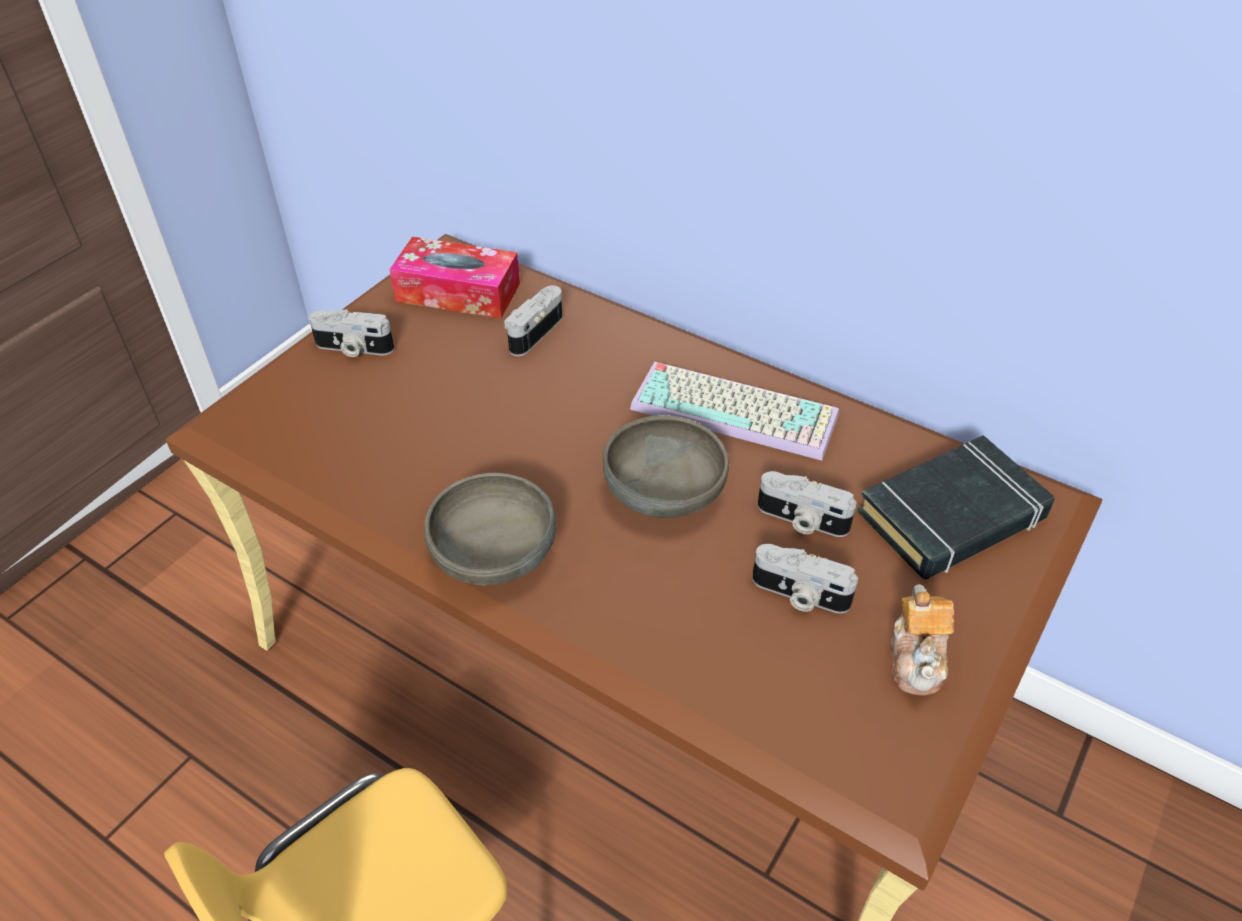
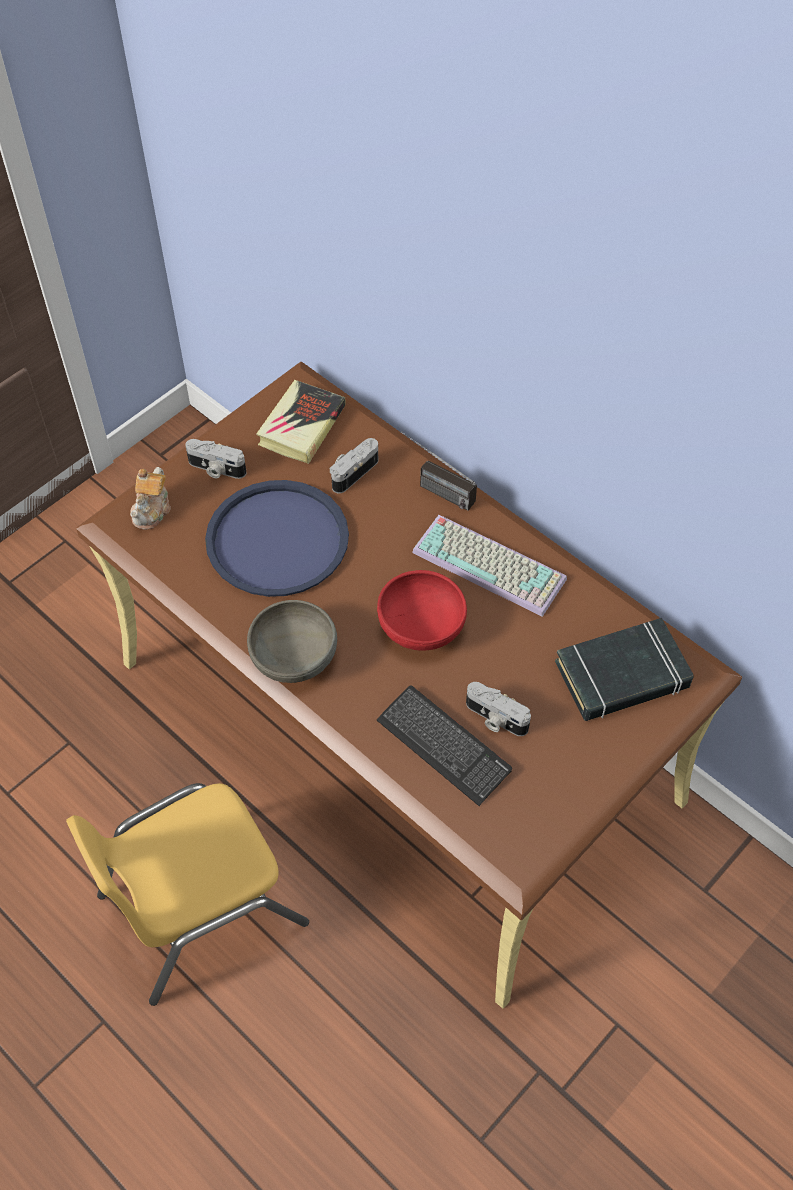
camera: 10 degrees right, 10 degrees up
(447, 416) = (277, 539): none -> blue tray
(458, 292) = (301, 426): tissue box -> book
(639, 337) = (433, 488): none -> radio
(663, 491) = (421, 625): grey bowl -> red bowl
(737, 643) = (443, 746): none -> keyboard
(801, 520) = (513, 662): camera -> none
(917, 658) = (560, 776): teapot -> teapot (152, 510)

